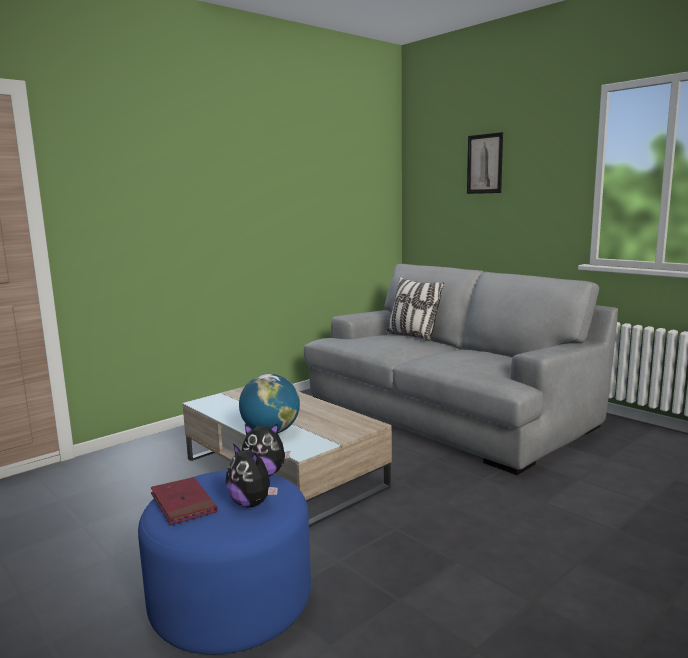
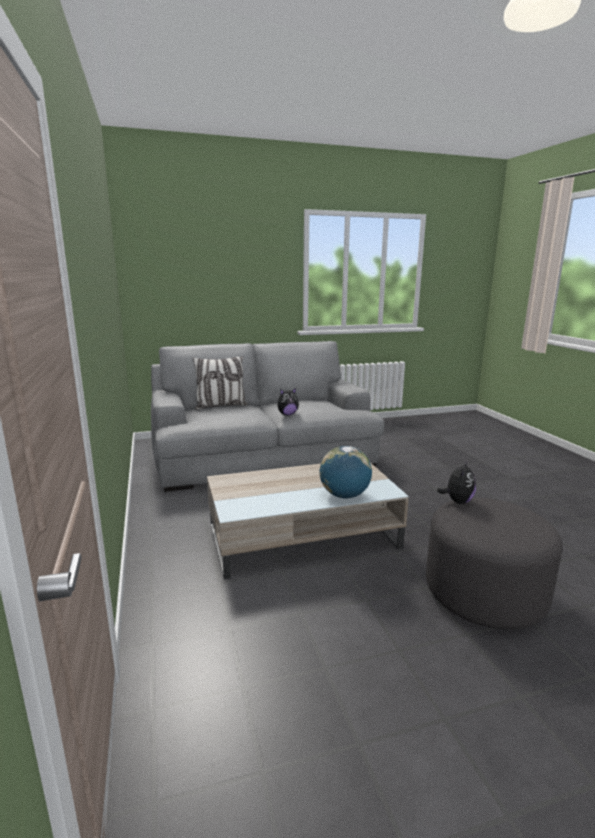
camera: 65 degrees left, 5 degrees up
(183, 504) = (501, 534): red book -> none
(232, 602) = (484, 593): blue ottoman -> grey ottoman
(252, 503) = (505, 511): plush toy -> plush toy (287, 414)
(484, 164) = (214, 256): picture -> none

